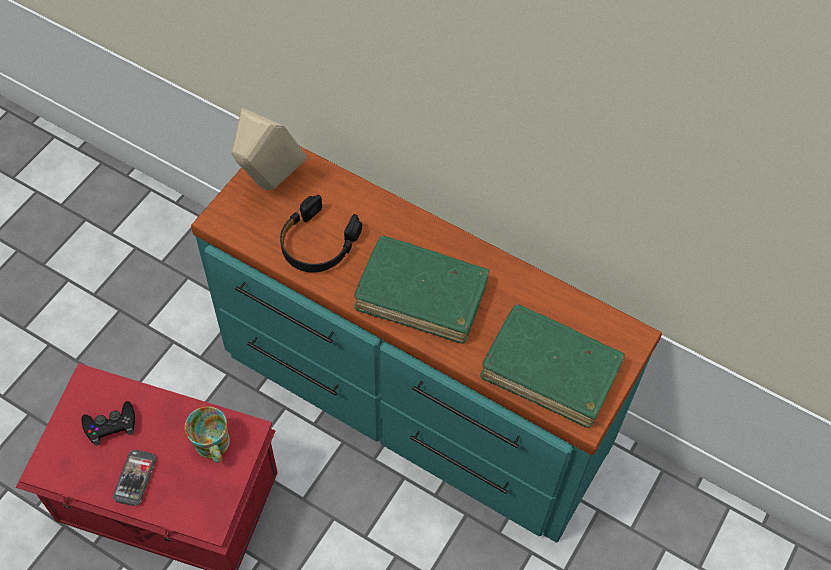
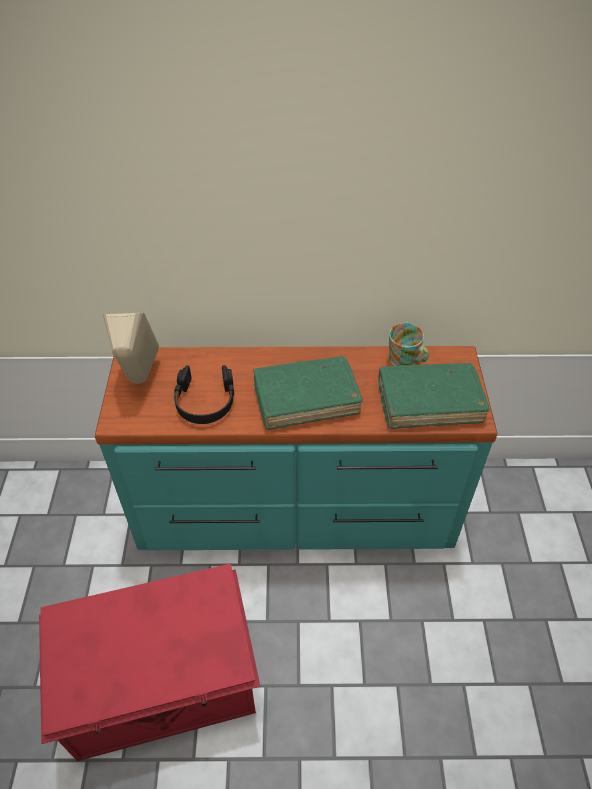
camera: 30 degrees left, 10 degrees down
(111, 425) = (100, 640): black game controller -> none
(135, 478) = (148, 669): phone -> none
(213, 447) = (197, 607): mug -> mug (406, 361)

